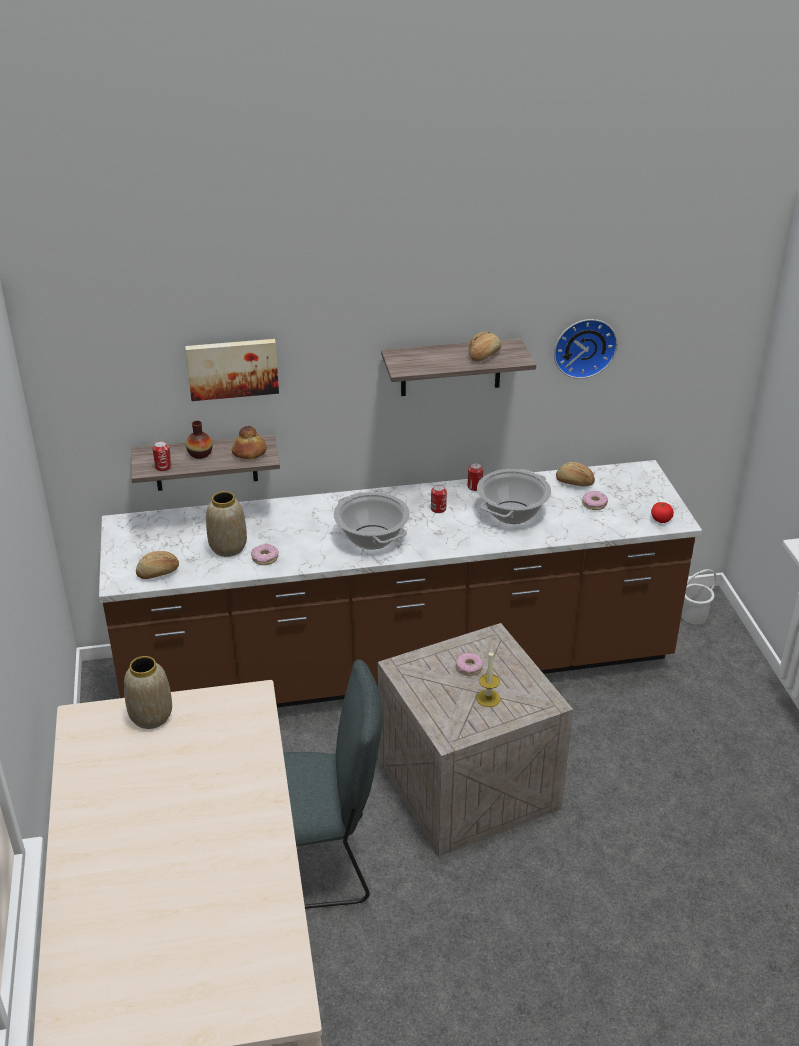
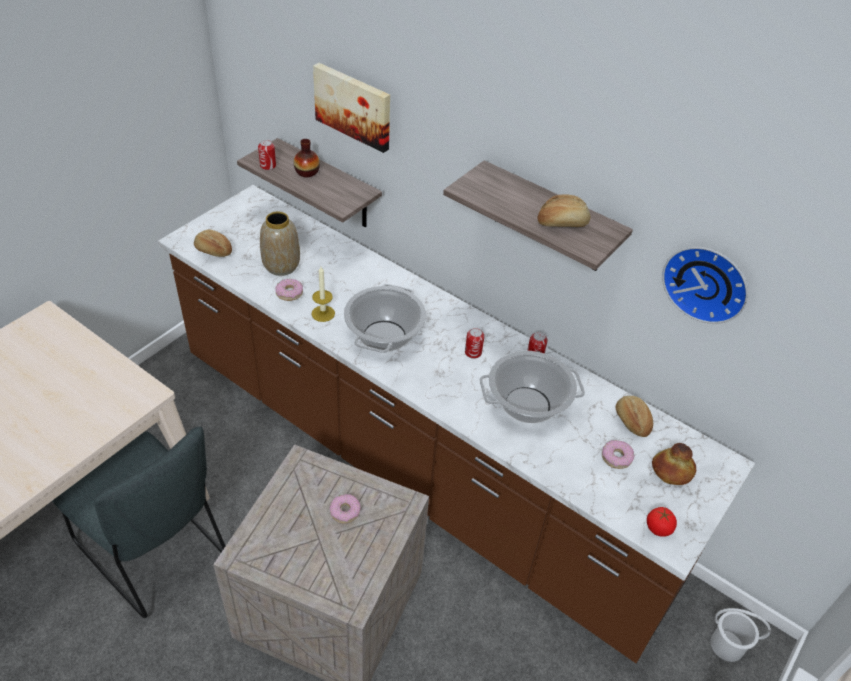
camera: 45 degrees right, 10 degrees up
(151, 717) = (73, 354): vase -> none
(249, 453) = (338, 194): bread -> bread (672, 470)
(488, 698) = (317, 551): candle -> candle (323, 313)

